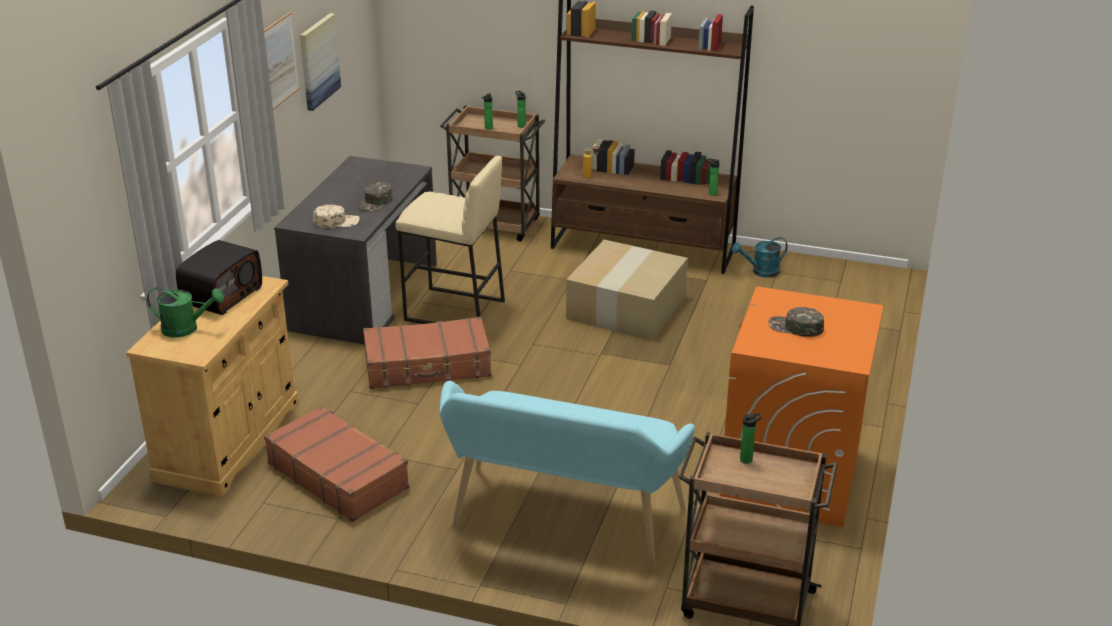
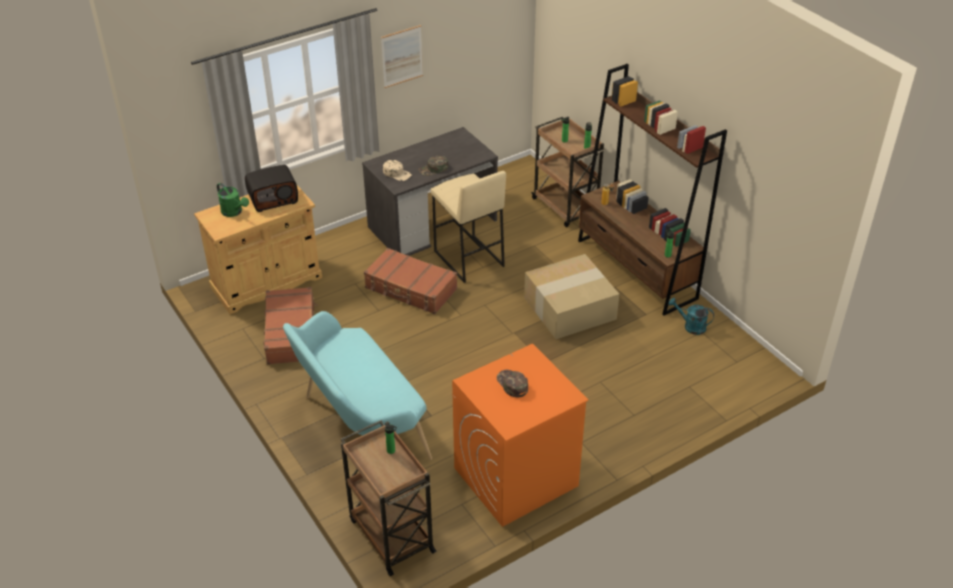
camera: 40 degrees right, 10 degrees up
(318, 61) = (451, 59): picture -> none

